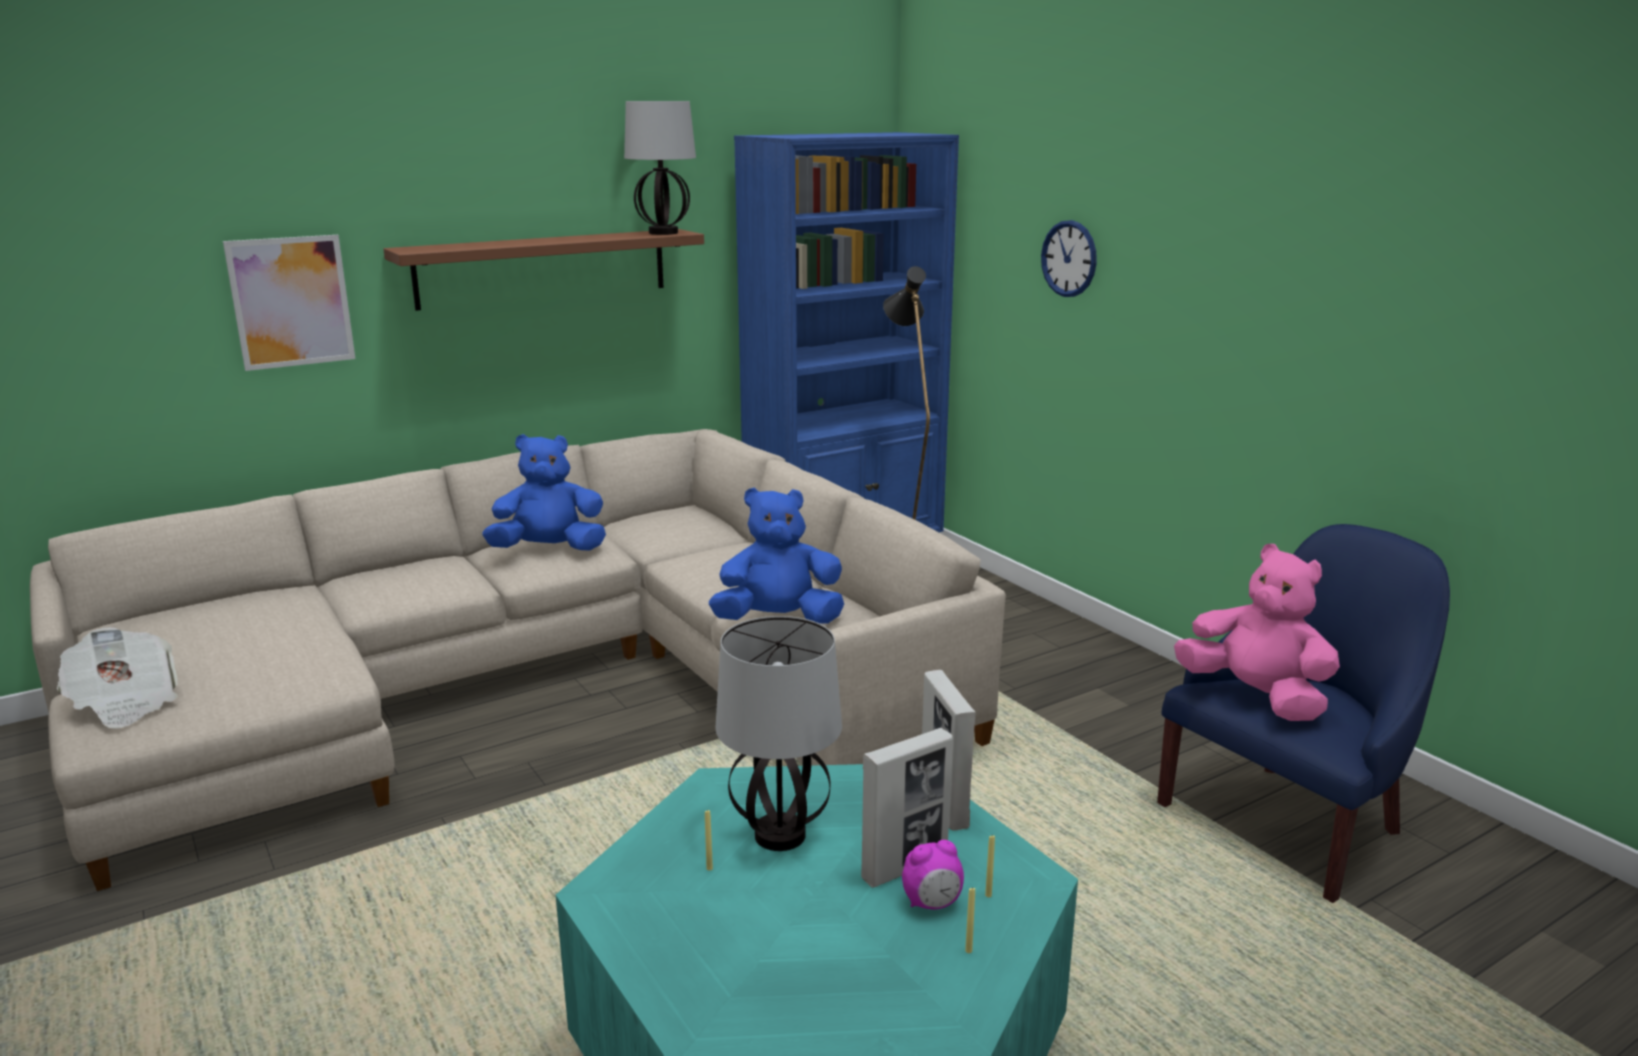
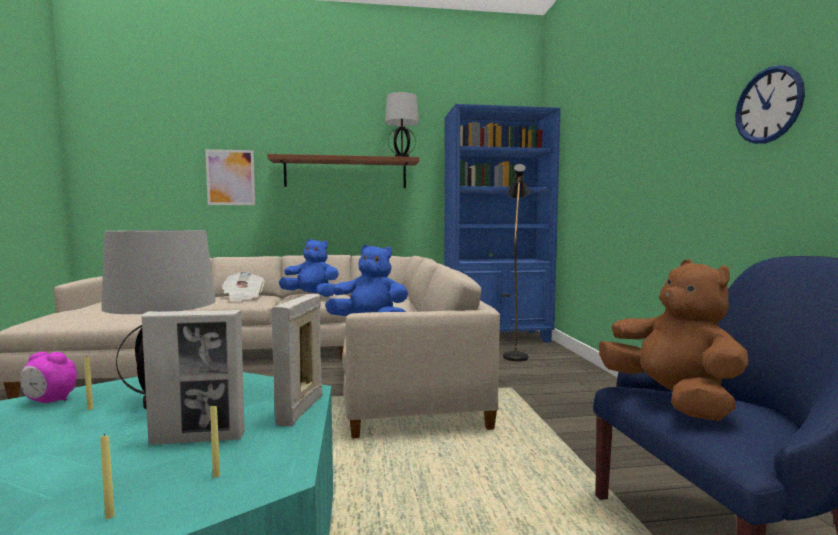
camera: 25 degrees right, 15 degrees down
(125, 703) = (63, 315): newspaper -> newspaper (243, 297)
(932, 904) = (164, 469): alarm clock -> alarm clock (50, 401)
(1069, 258) = (609, 150): wall clock -> wall clock (768, 105)
(1255, 697) = (671, 400): pink plush toy -> brown plush toy

